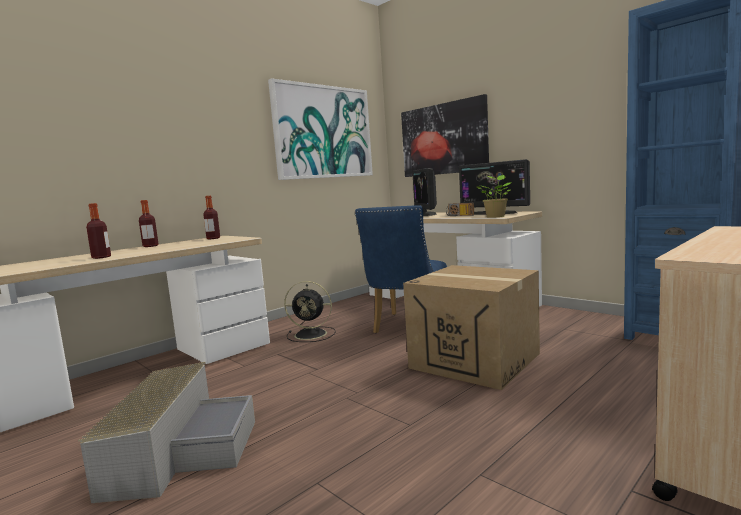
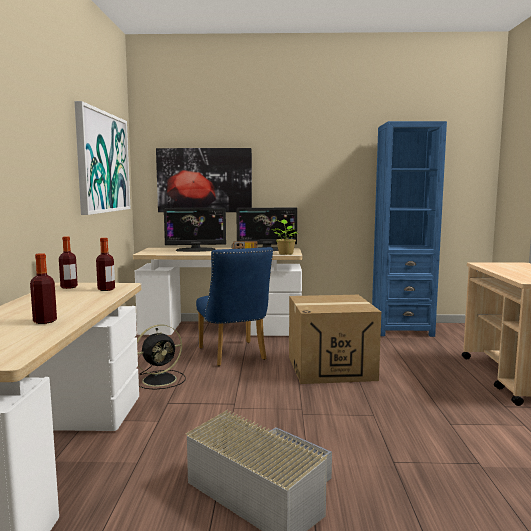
camera: 45 degrees left, 0 degrees up
(150, 246) = (23, 302): bottle -> bottle (106, 289)
(425, 214) = (196, 250): monitor -> monitor turned 45 degrees counterclockwise

